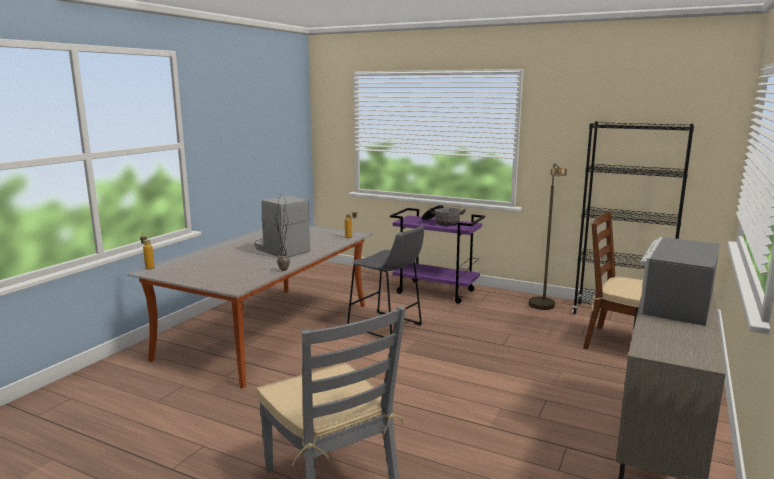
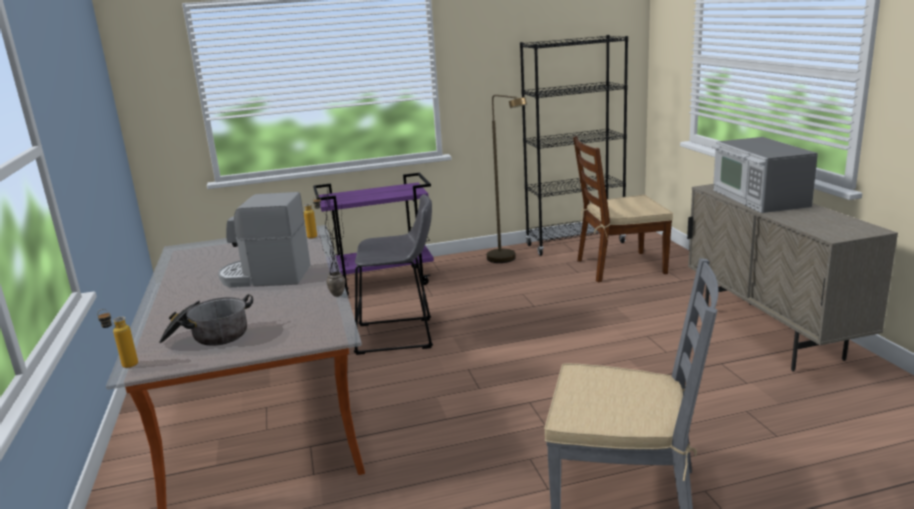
camera: 40 degrees left, 5 degrees up
(441, 222) = (377, 192): cooking pot -> cooking pot (208, 337)

